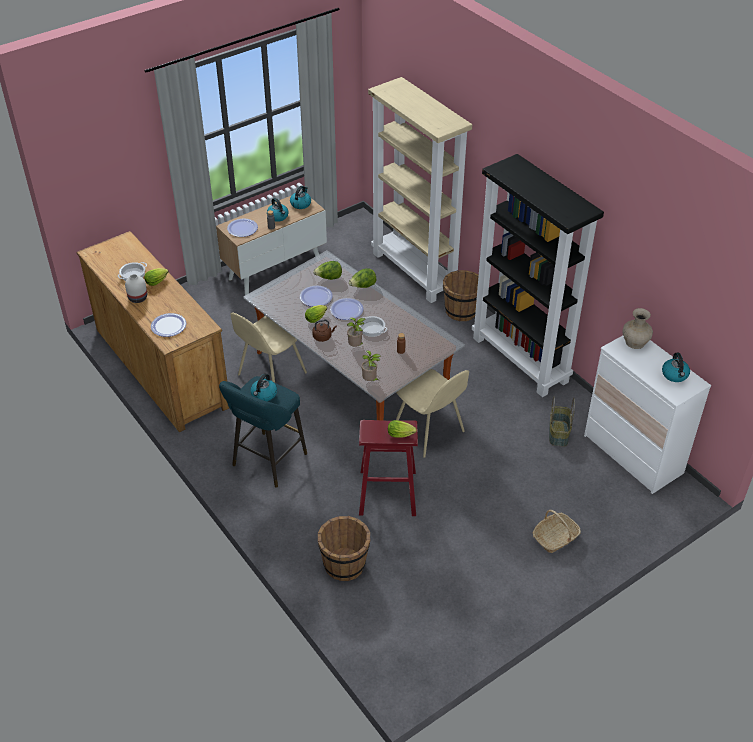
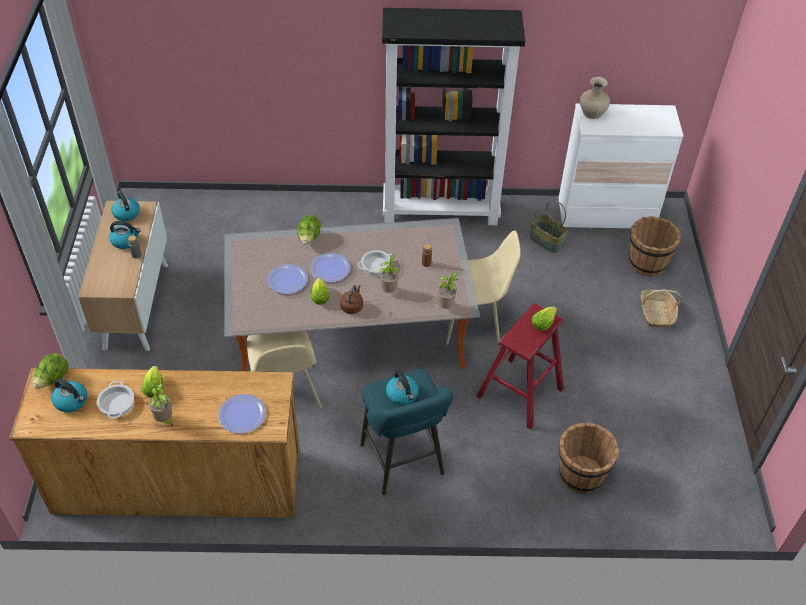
camera: 55 degrees left, 5 degrees up
(137, 298) = (164, 420): white vase -> potted plant
(242, 228) = (110, 278): plate -> none
(329, 278) = (269, 255): lettuce -> lettuce (53, 379)
(415, 272) = (257, 208): beige bookcase -> none
(461, 311) = (342, 209): brown bucket -> brown bucket (647, 263)
(675, 375) = (648, 115): kettle -> kettle (72, 401)

